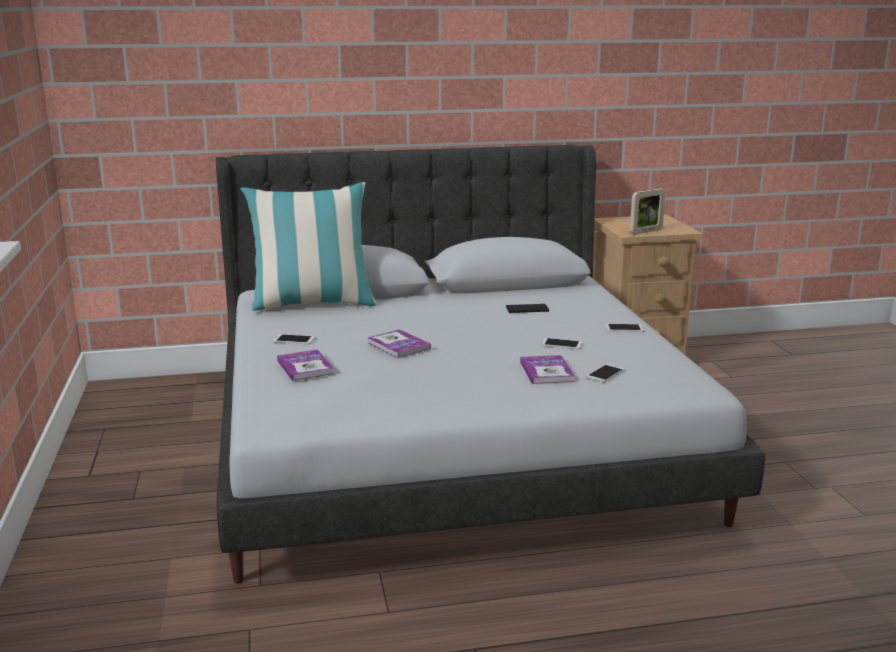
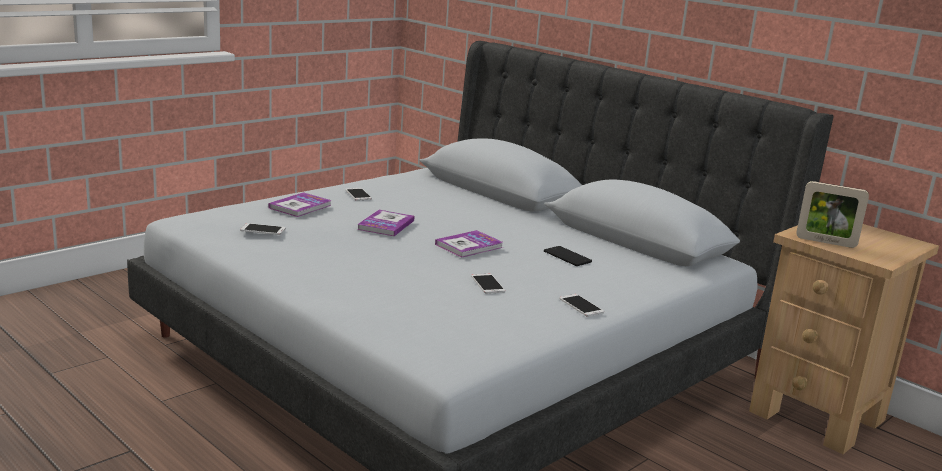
camera: 55 degrees right, 0 degrees up
(312, 303) = (450, 185): pillow -> none
(546, 371) = (403, 288): book -> book (469, 246)
(605, 374) = (430, 313): phone -> phone (263, 230)

